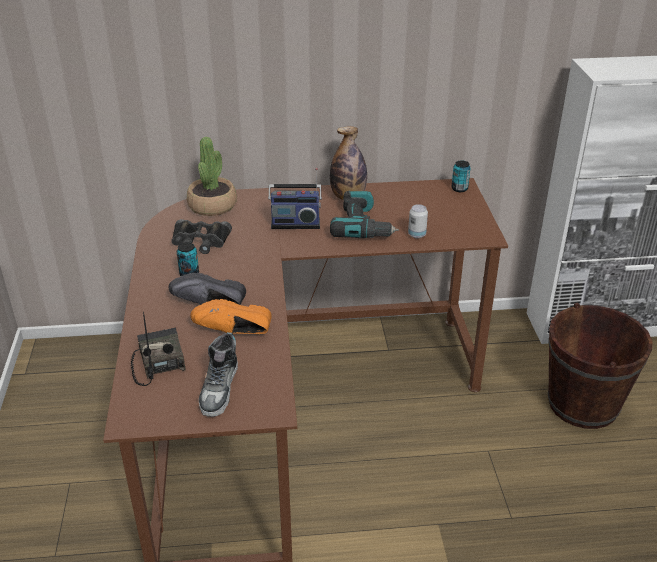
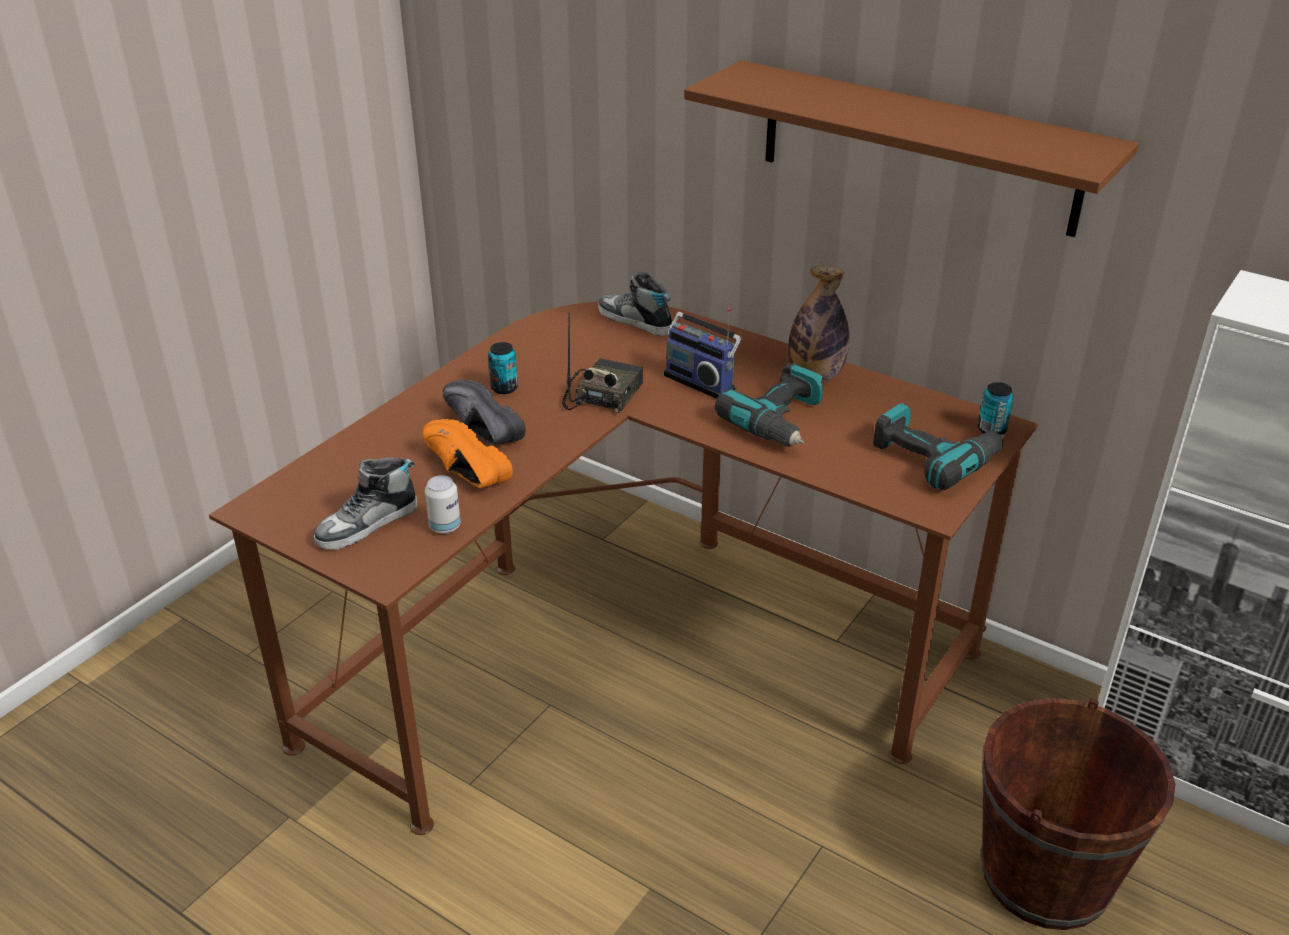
camera: 40 degrees right, 0 degrees up
(157, 362) = (351, 465): radio -> radio (602, 395)
(200, 242) = (564, 356): black binoculars -> none
(212, 206) = (635, 321): potted plant -> shoe
(382, 40) = (918, 147): none -> brown shelf
(417, 235) = (837, 463): can -> can (445, 526)
(453, 212) = (934, 457): none -> power drill

